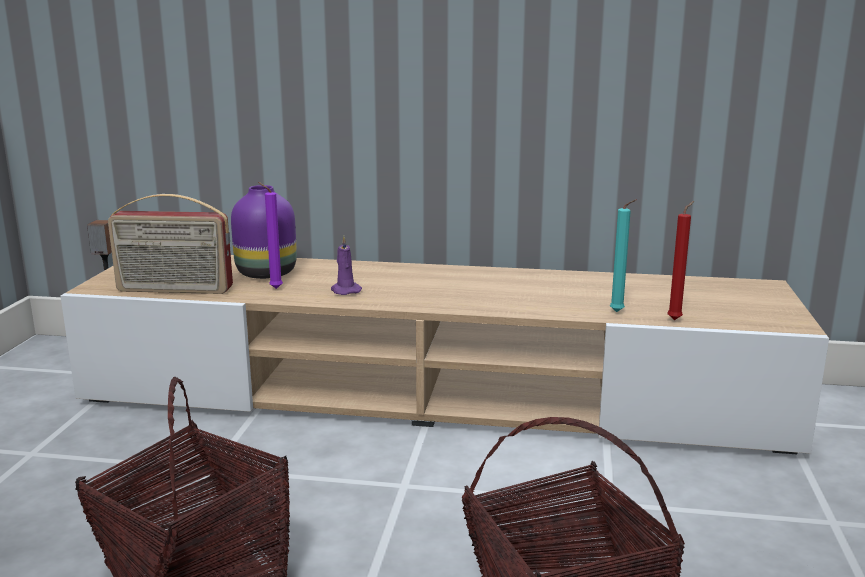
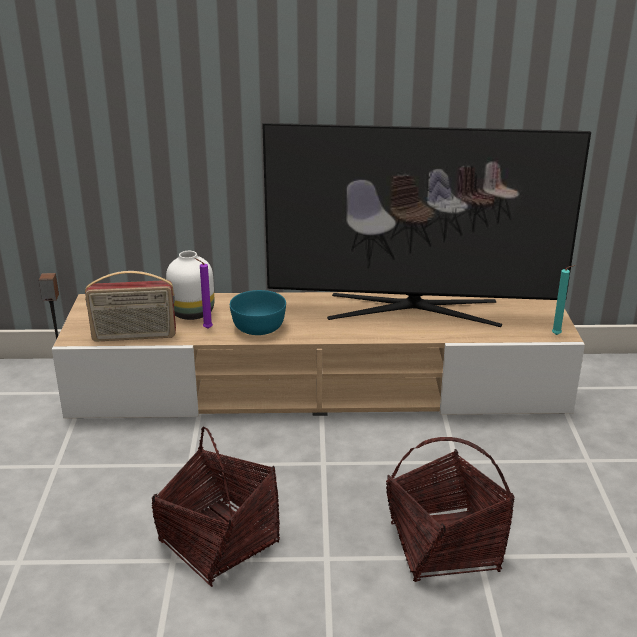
camera: 10 degrees left, 10 degrees up
(265, 274) = (192, 313): purple vase -> white vase
(345, 290) = (258, 326): purple candle -> turquoise bowl
(569, 287) = (413, 309): none -> television
(618, 312) = (451, 332): turquoise candle -> turquoise candle (557, 335)
(676, 319) = (489, 336): red candle -> none

